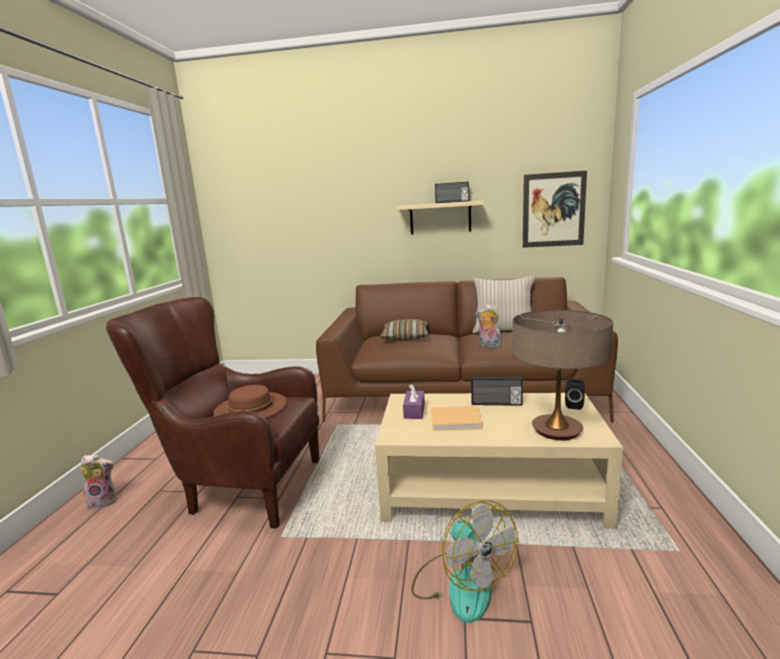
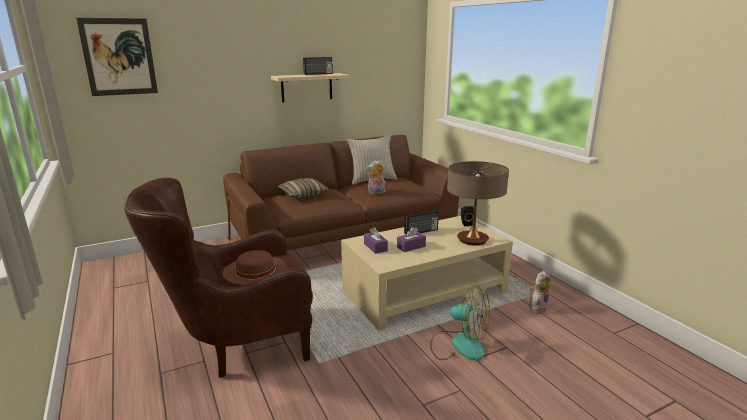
camera: 35 degrees left, 5 degrees up
(104, 501) = (108, 400): plush toy -> plush toy (537, 308)
(457, 420) = (411, 247): beige book -> purple tissue box
(553, 210) = (390, 82): picture -> picture (119, 57)

